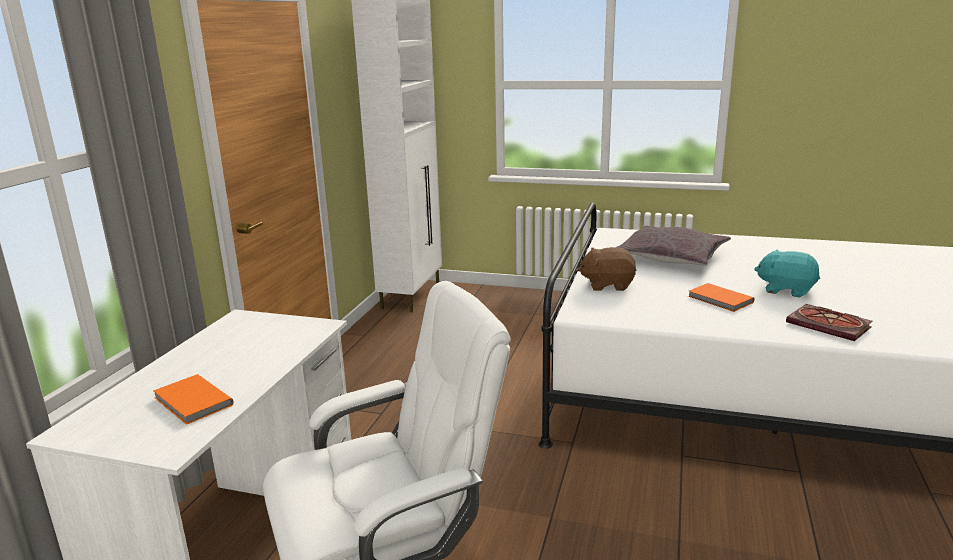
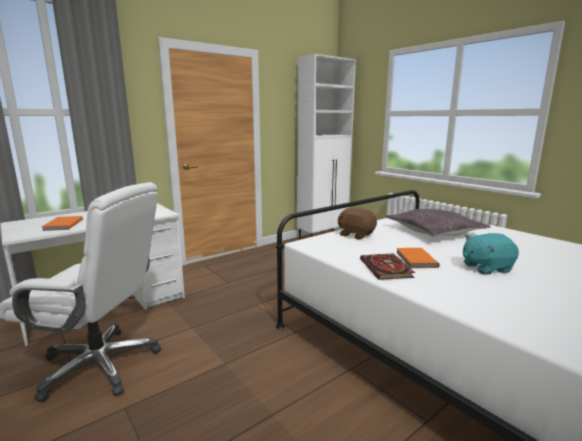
camera: 35 degrees right, 5 degrees down
(786, 290) = (486, 268): turquoise plush toy -> turquoise plush toy turned 75 degrees counterclockwise
(830, 325) = (474, 298): book -> book (387, 269)

